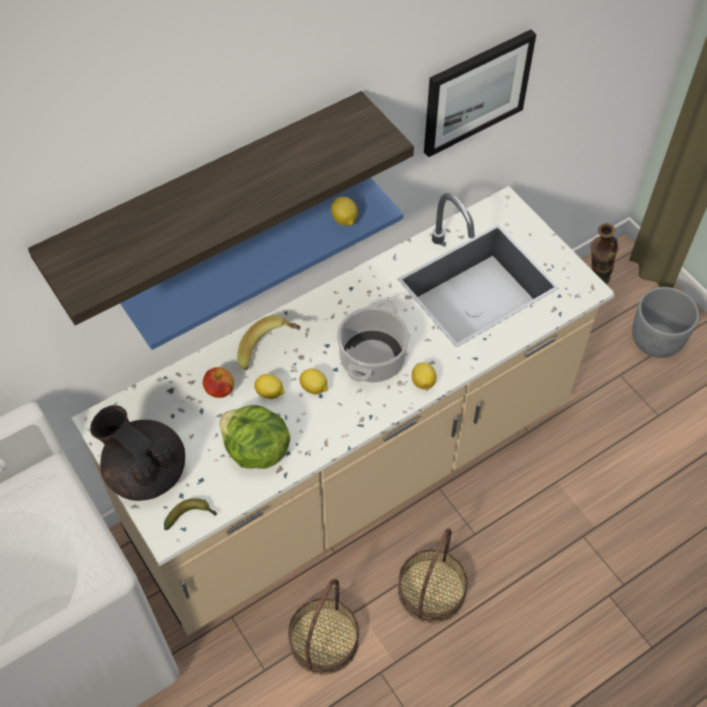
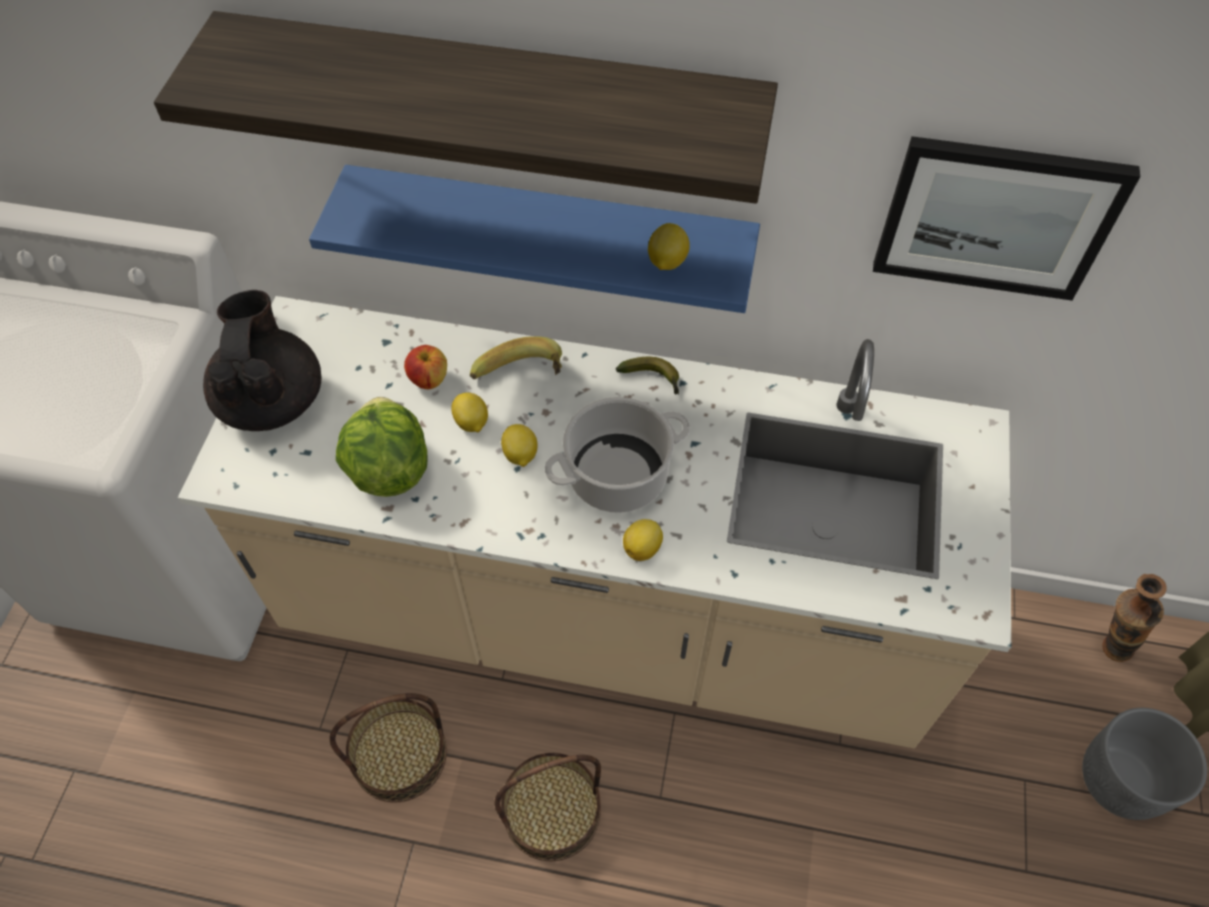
camera: 45 degrees right, 0 degrees up
(191, 516) = (256, 479): banana -> banana (653, 379)

